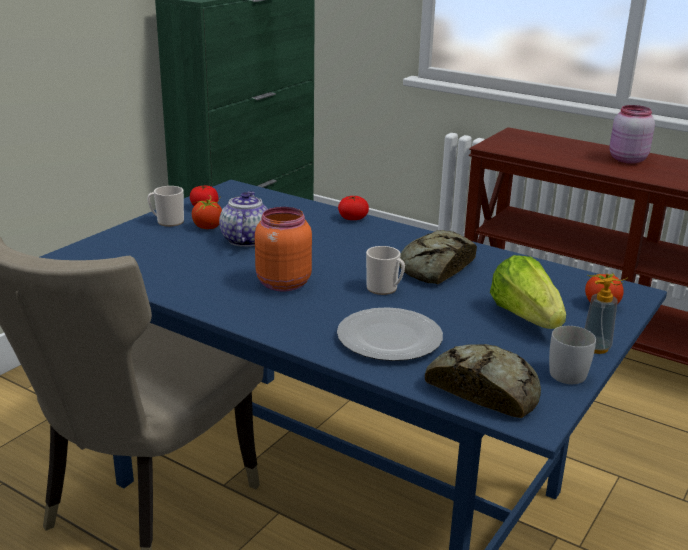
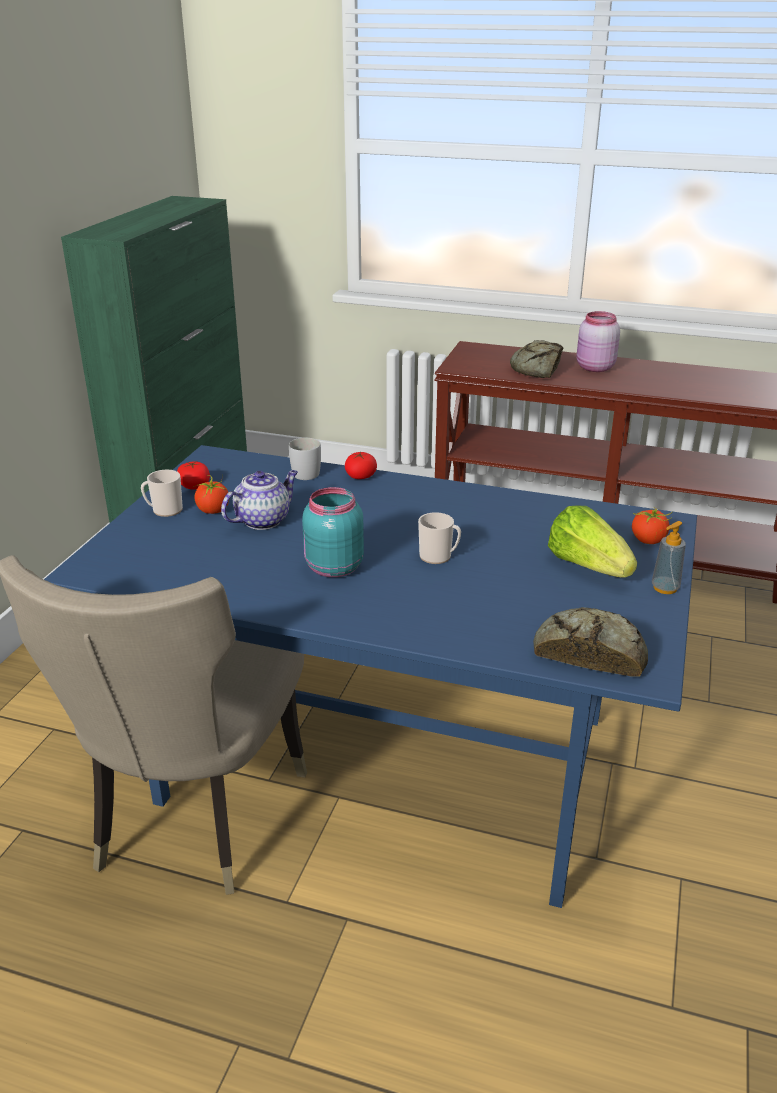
camera: 15 degrees left, 5 degrees up
(245, 239) = (263, 520): teapot -> teapot turned 60 degrees clockwise
(282, 284) = (332, 568): orange jar -> turquoise jar
(391, 338) = (475, 612): plate -> none
(435, 268) = (474, 523): bread -> bread (537, 369)
(569, 371) = (654, 617): white mug -> white mug (307, 472)

